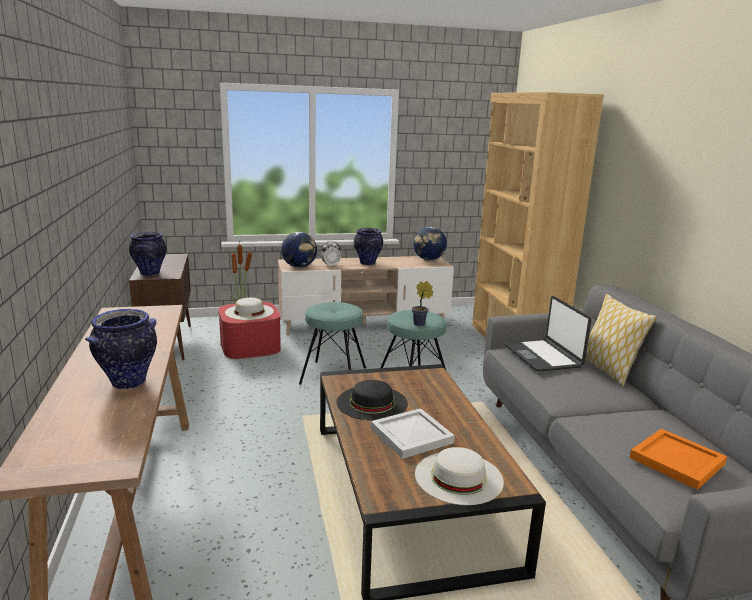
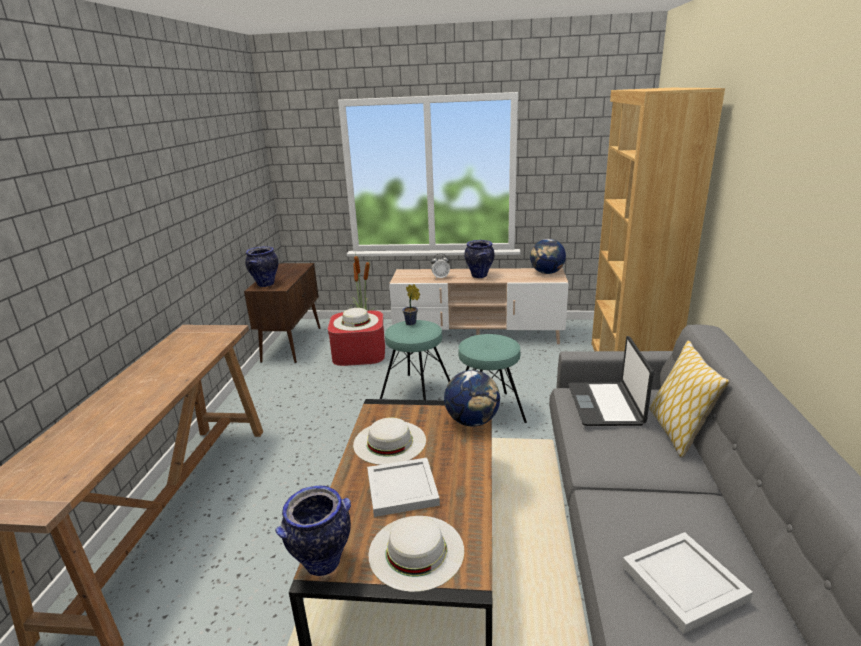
camera: 20 degrees right, 5 degrees up
(128, 383) = (129, 413): vase -> vase (322, 564)
(299, 266) = (409, 278): globe -> globe (472, 421)
(372, 402) = (389, 442): black hat -> white hat
(420, 324) = (487, 353): potted plant -> potted plant (412, 323)
(677, 462) = (683, 584): orange tray -> white tray

